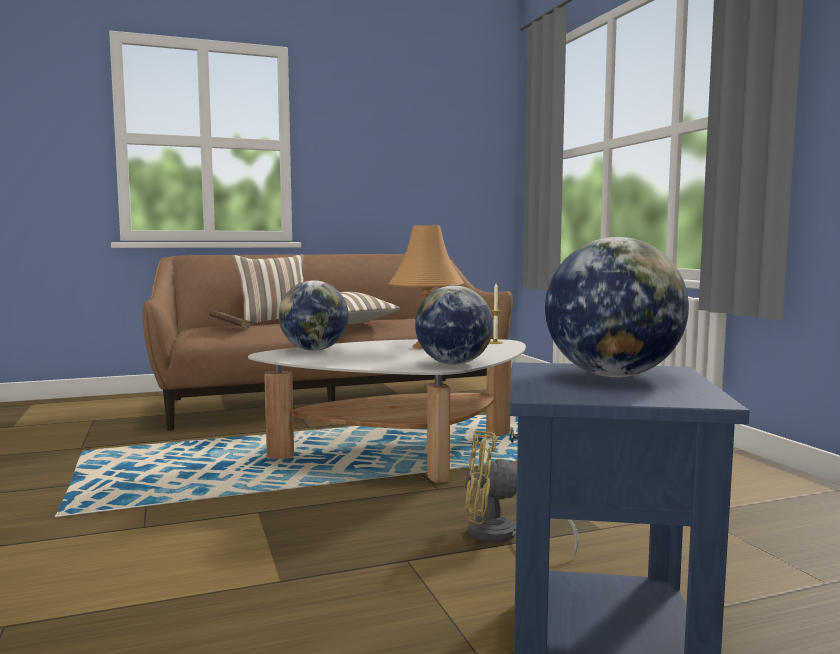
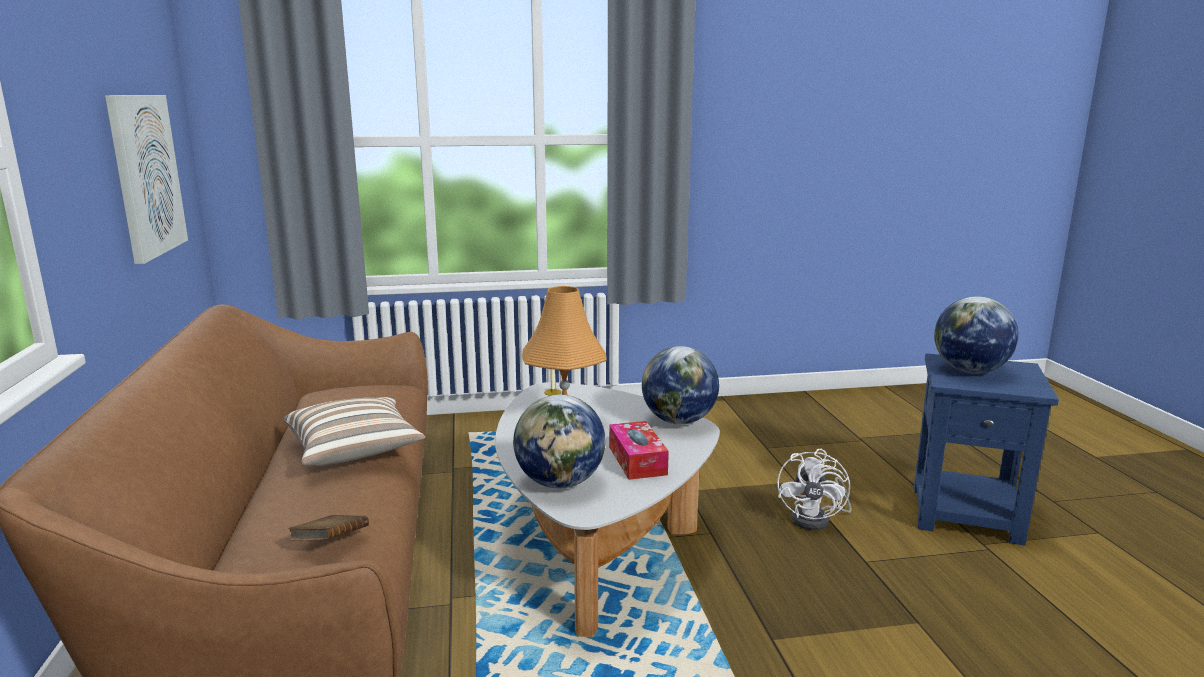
camera: 80 degrees left, 10 degrees up
(274, 322) = (251, 508): pillow -> none
(358, 359) = (637, 460): none -> tissue box
(430, 174) = (145, 175): none -> picture
(500, 537) = (817, 519): yellow fan -> white fan

